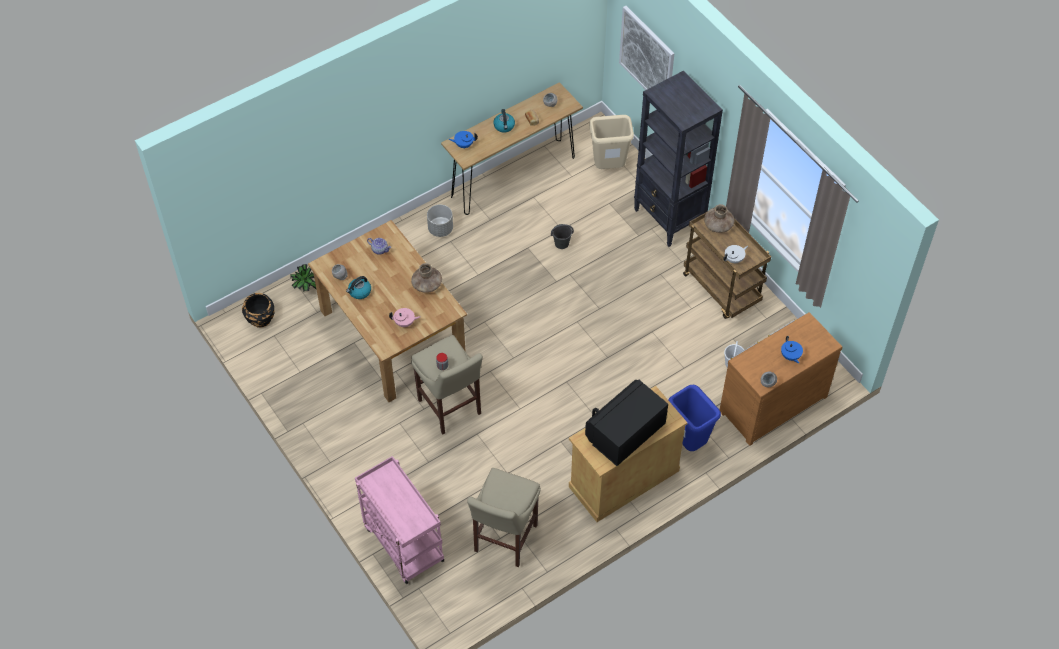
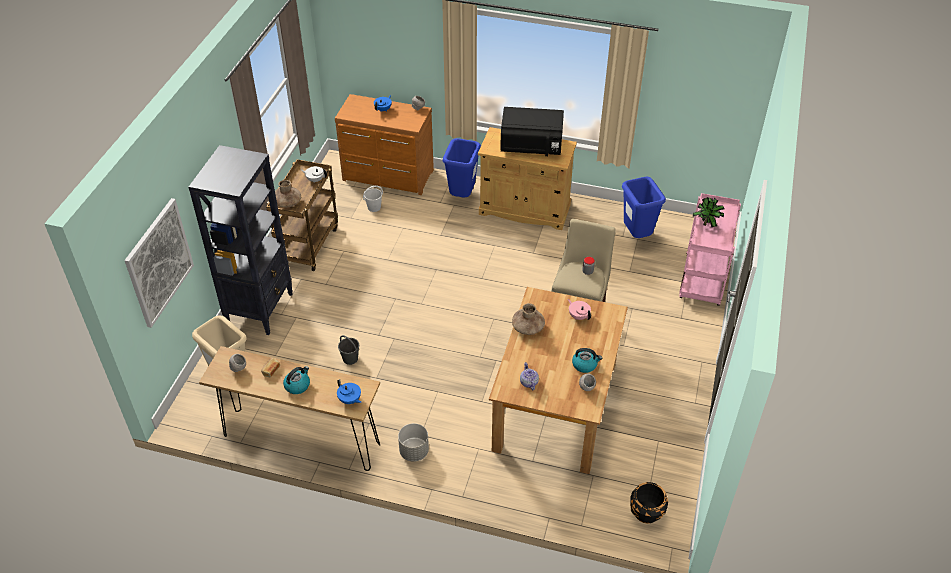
camera: 130 degrees left, 10 degrees down
(306, 289) = (581, 503): potted plant -> potted plant (707, 225)
(504, 541) = (637, 236): beige stool -> blue trash can

